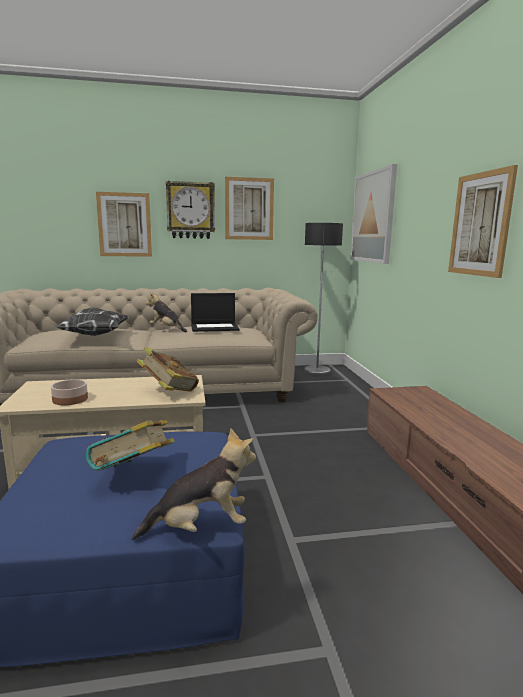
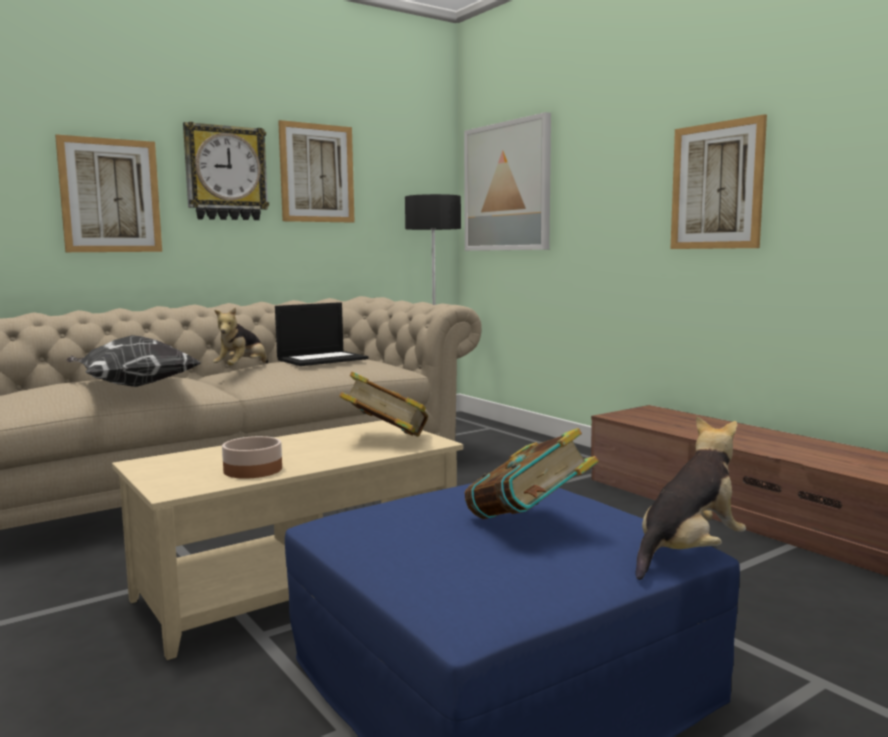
camera: 25 degrees left, 5 degrees down
(166, 329) = (242, 369): plush toy -> plush toy turned 75 degrees counterclockwise

